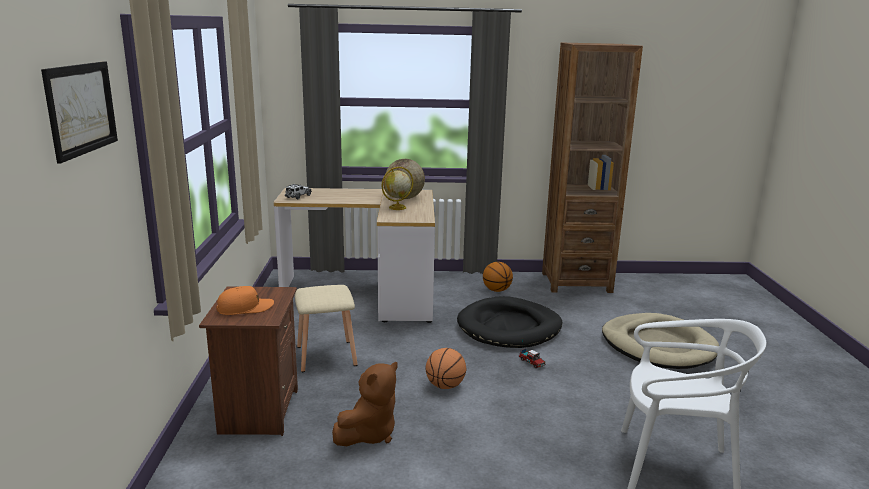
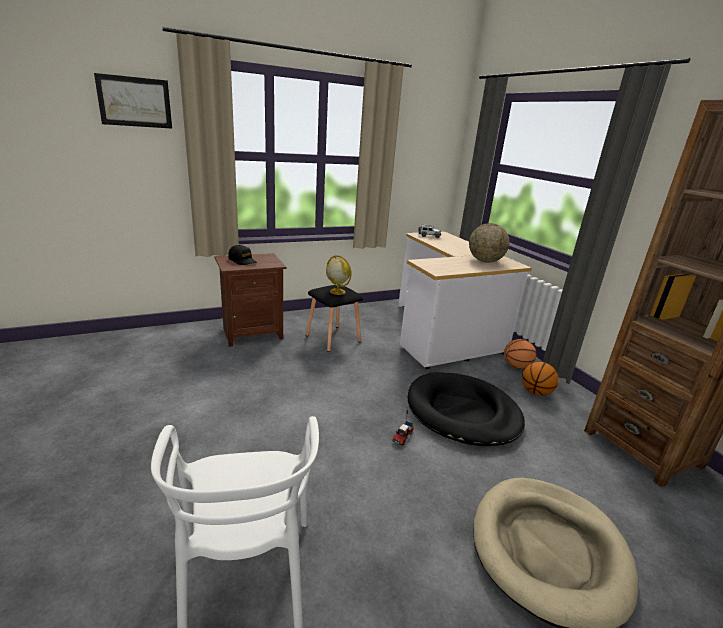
camera: 65 degrees right, 5 degrees up
(245, 308) = (242, 260): orange cap -> black cap
(325, 356) = (332, 338): beige stool -> black stool
(369, 434) = (241, 375): brown plush toy -> none
(397, 208) = (453, 261): globe -> globe (337, 291)
(445, 386) = (324, 394): basketball -> basketball (516, 367)

